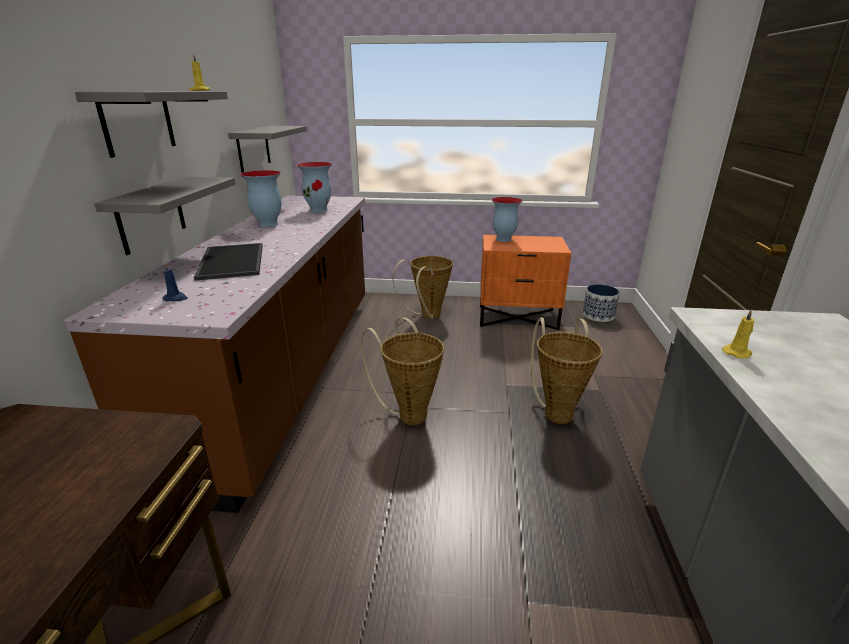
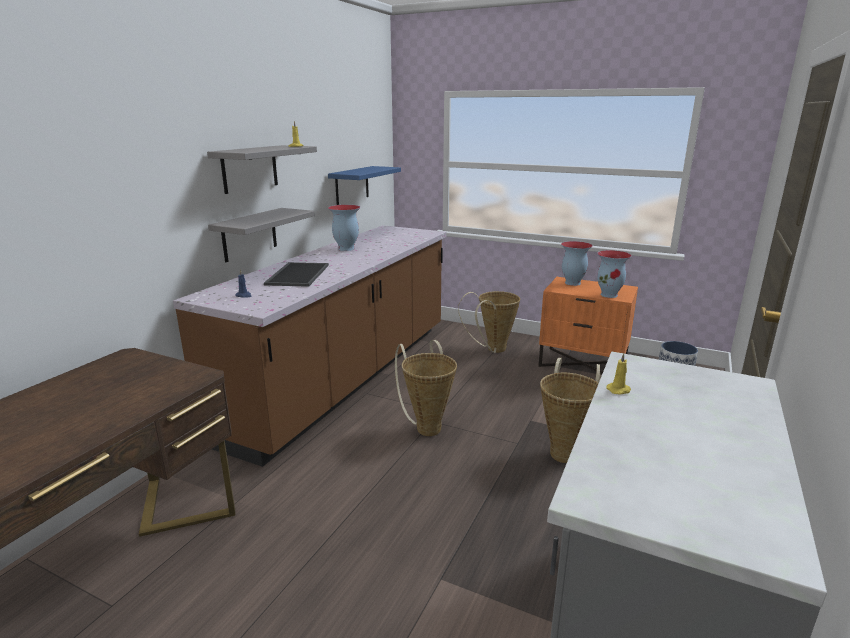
camera: 20 degrees right, 5 degrees down
(253, 148) = (352, 185): grey shelf -> blue shelf
(319, 210) = (396, 240): vase -> vase (609, 295)

